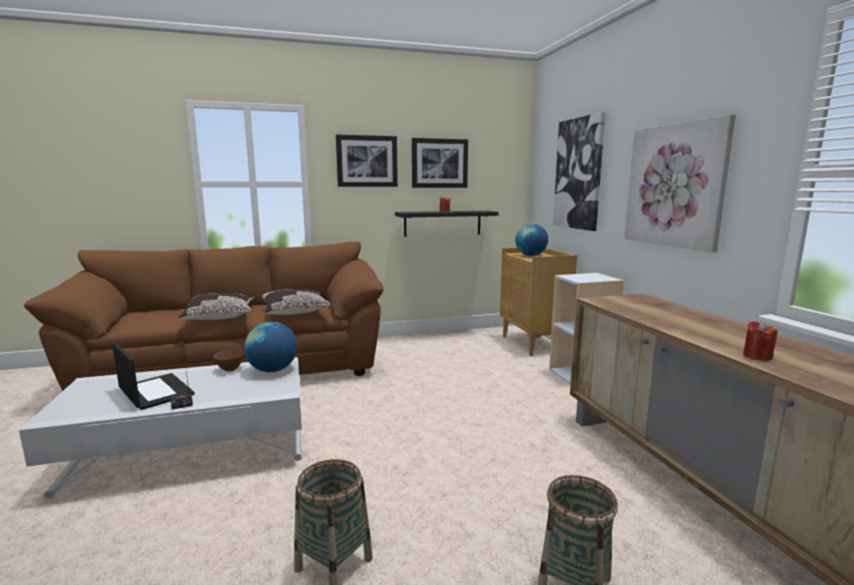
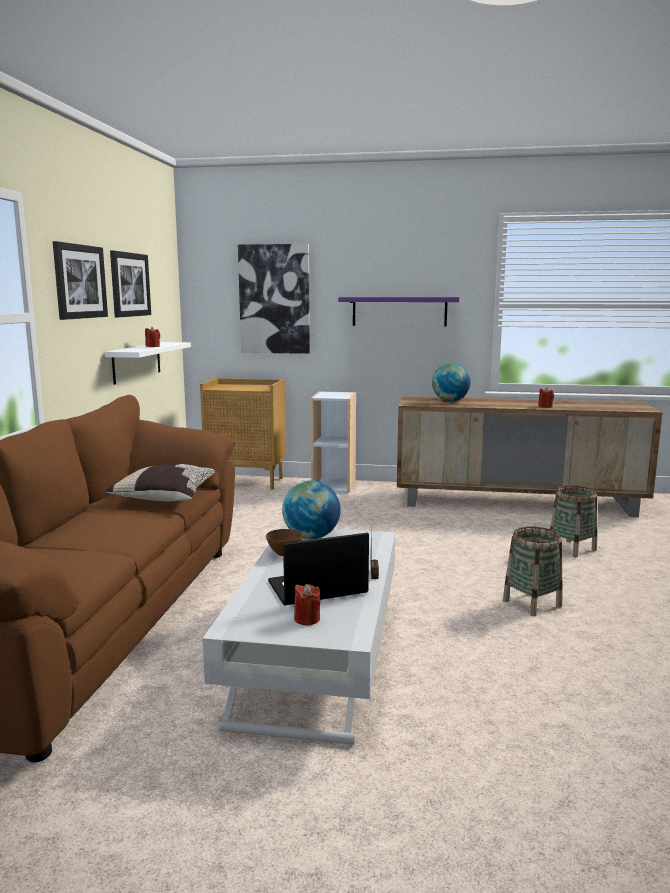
camera: 65 degrees left, 0 degrees up
(93, 399) = (307, 619): none -> red candle
(220, 316) = (117, 530): pillow -> none
(442, 223) = (137, 362): black shelf -> white shelf
(530, 255) = (235, 387): globe -> globe (450, 401)
(674, 185) = (399, 311): picture -> purple shelf

